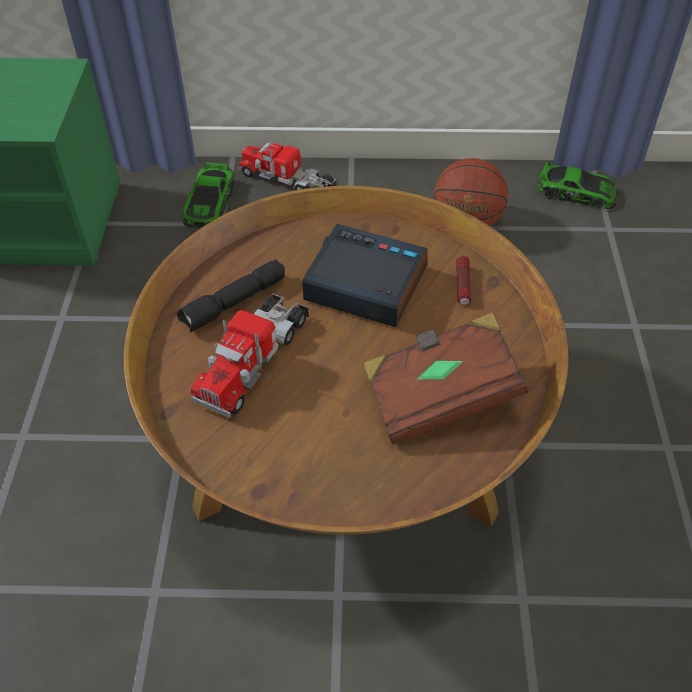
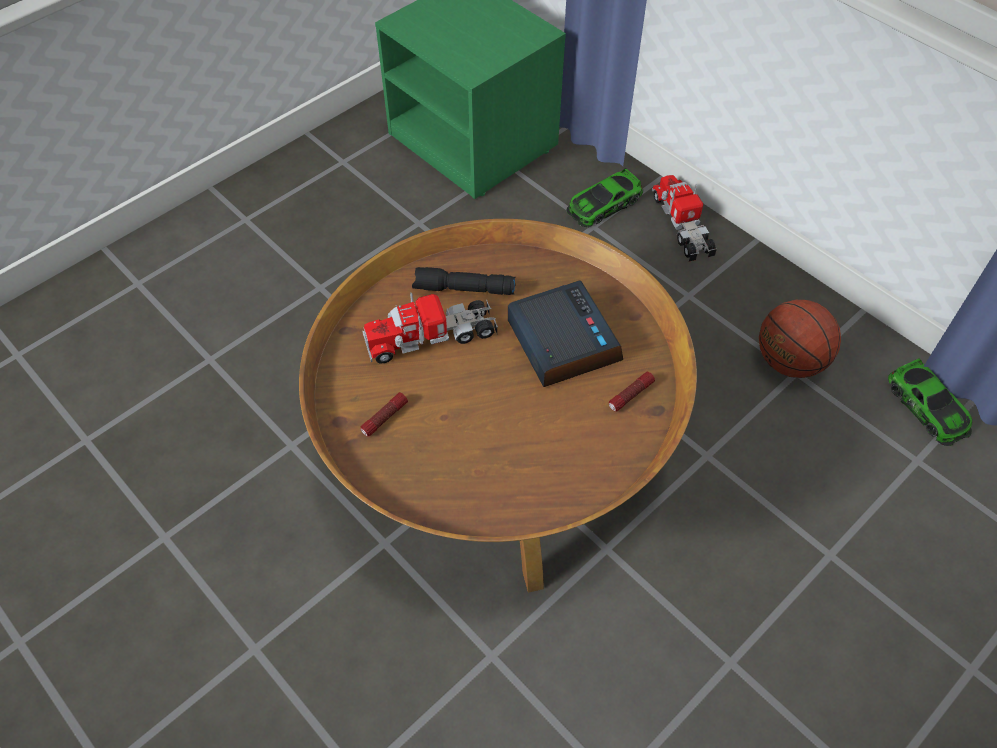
camera: 45 degrees right, 5 degrees up
(297, 454) = (384, 418): none -> flashlight
(439, 395) = (515, 456): brown book -> none

